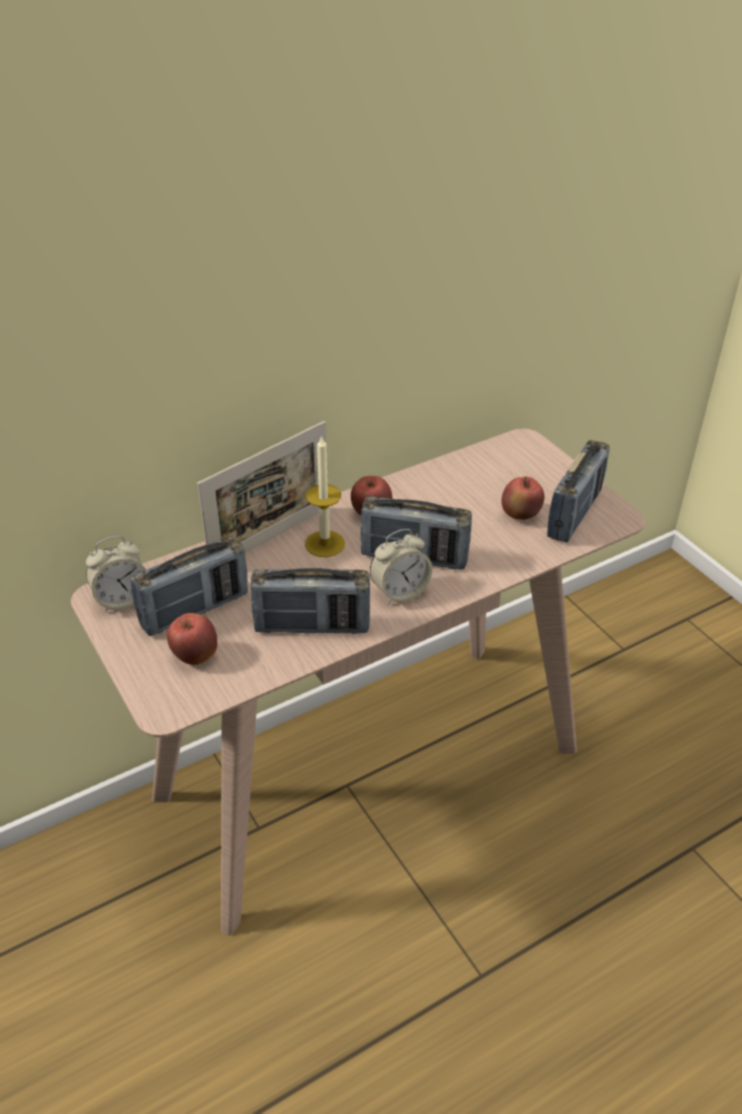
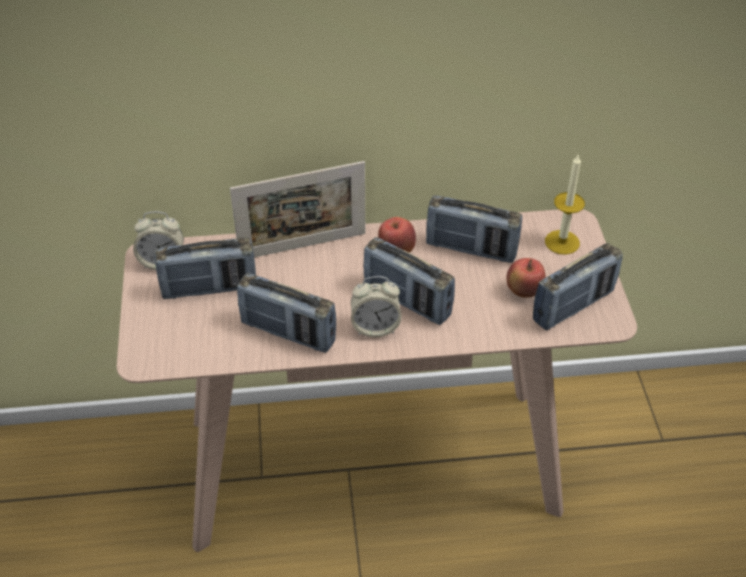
camera: 25 degrees right, 5 degrees up
(195, 656) = (187, 327): apple -> none
(325, 544) = (342, 265): candle -> candle (562, 242)
(443, 492) = (471, 249): none -> radio

